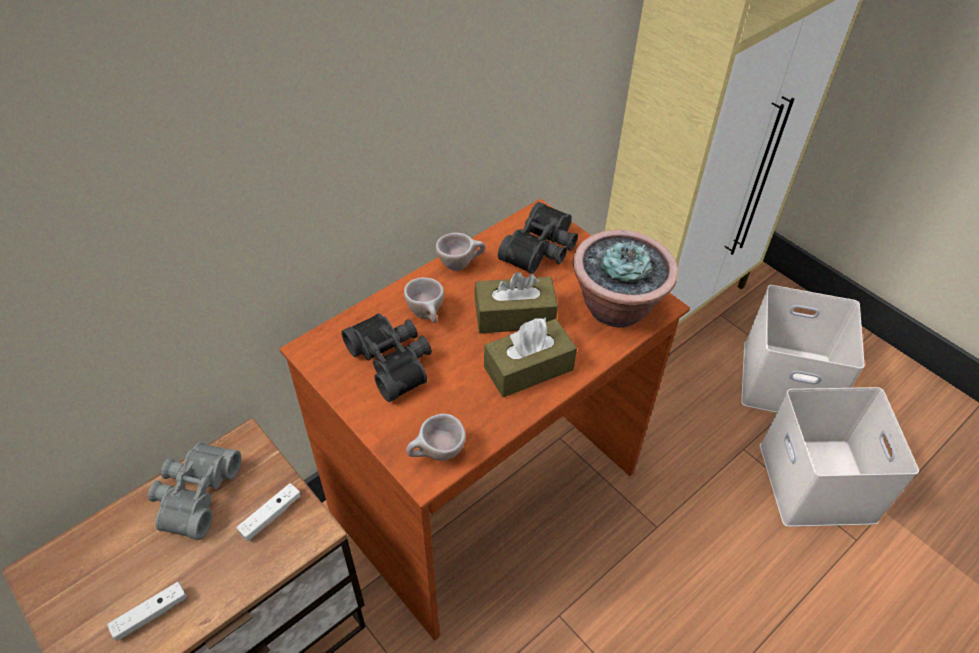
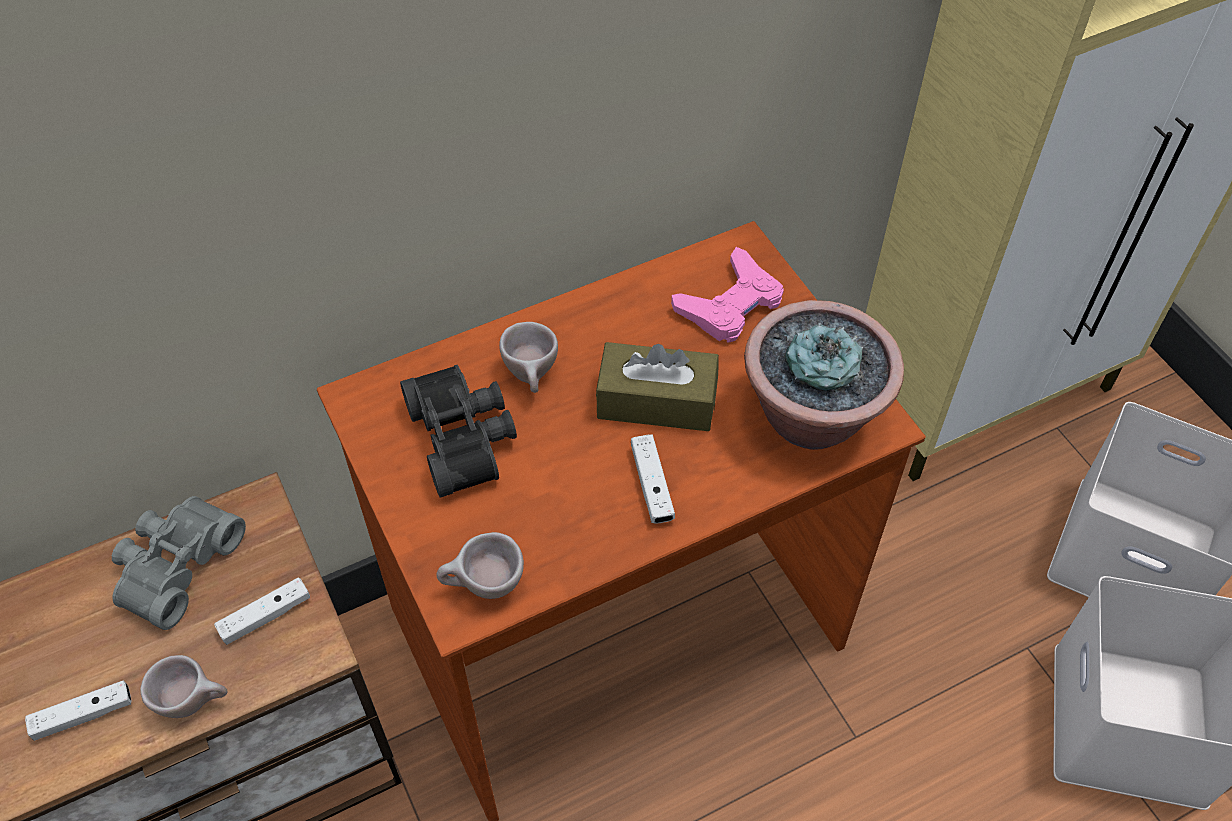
camera: 15 degrees right, 5 degrees up
(461, 264) = (603, 307): beige cup -> beige cup (195, 701)
(528, 368) = (652, 485): brown tissue box -> white game controller
(542, 249) = (730, 304): black binoculars -> pink game controller

